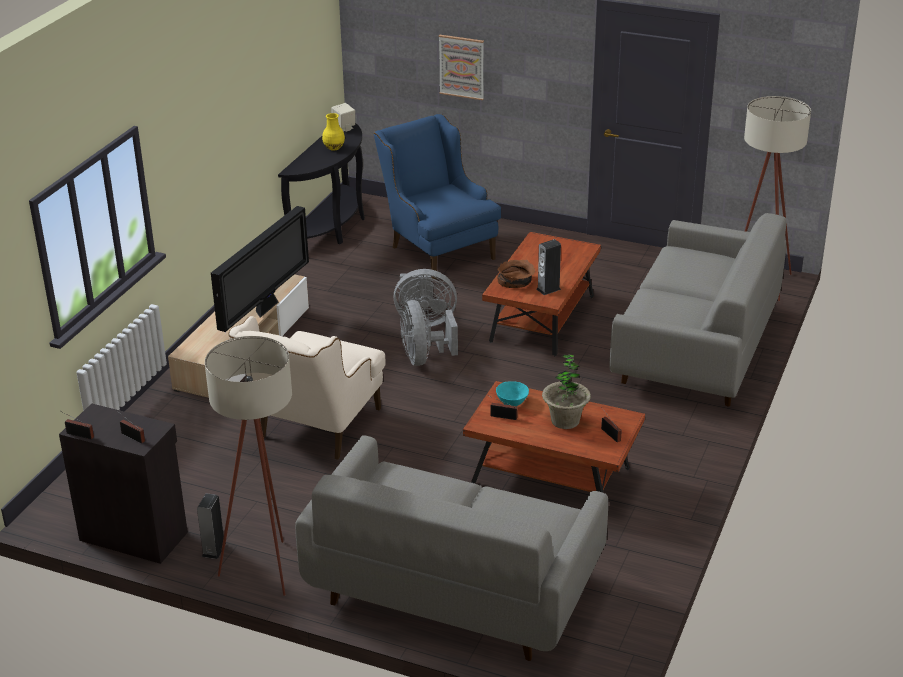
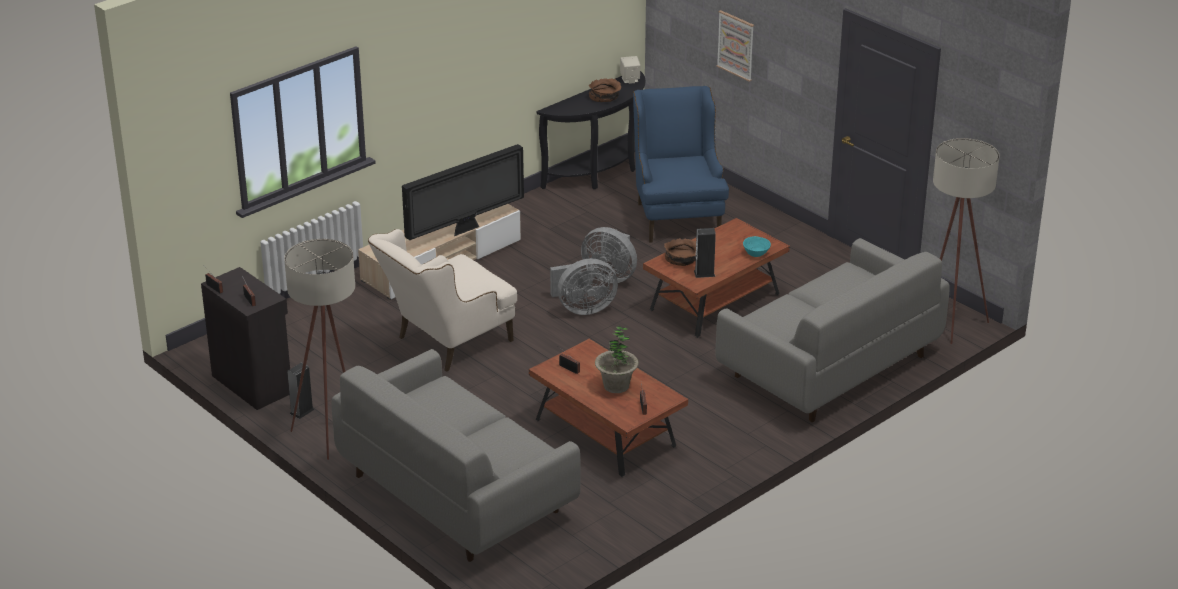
camera: 25 degrees right, 0 degrees up
(334, 148) = (605, 97): yellow vase -> brown bowl
(423, 358) = (583, 308): grey fan -> grey fan turned 120 degrees counterclockwise
(512, 402) = (587, 359): turquoise bowl -> turquoise bowl (756, 253)

